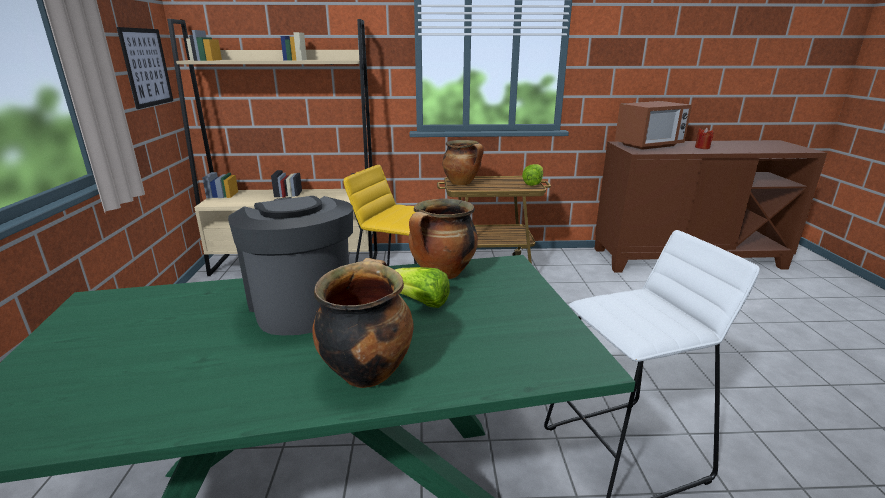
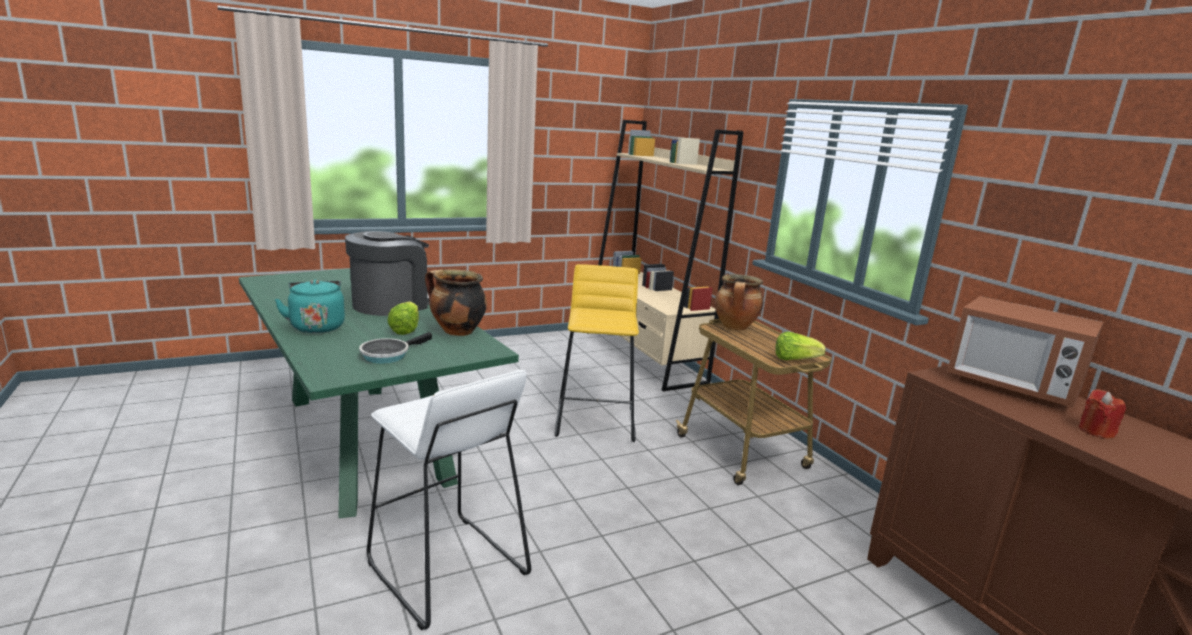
camera: 65 degrees right, 5 degrees down
(146, 67) = (594, 155): picture -> none
(366, 370) = (317, 326): cooking pot -> turquoise kettle
(511, 319) = (388, 355): none -> frying pan

